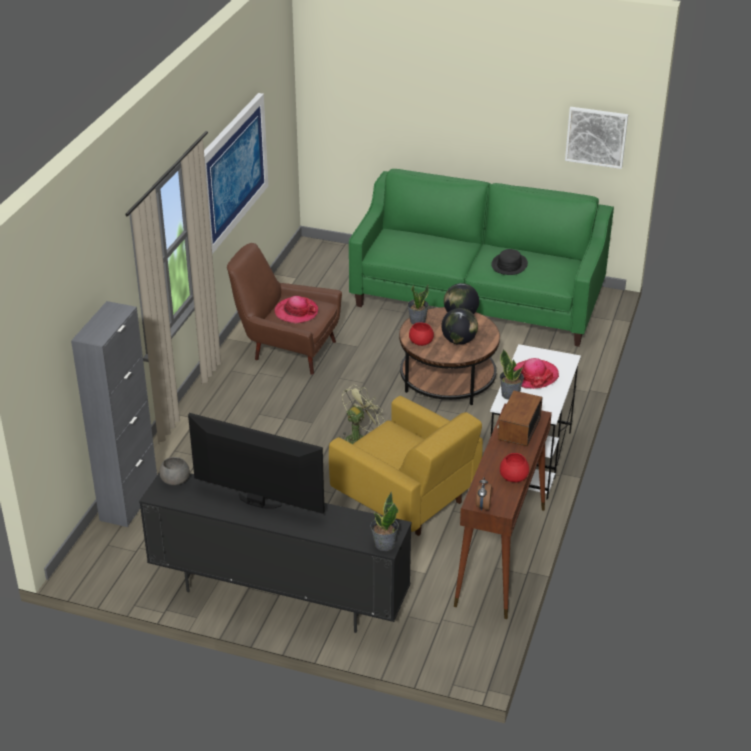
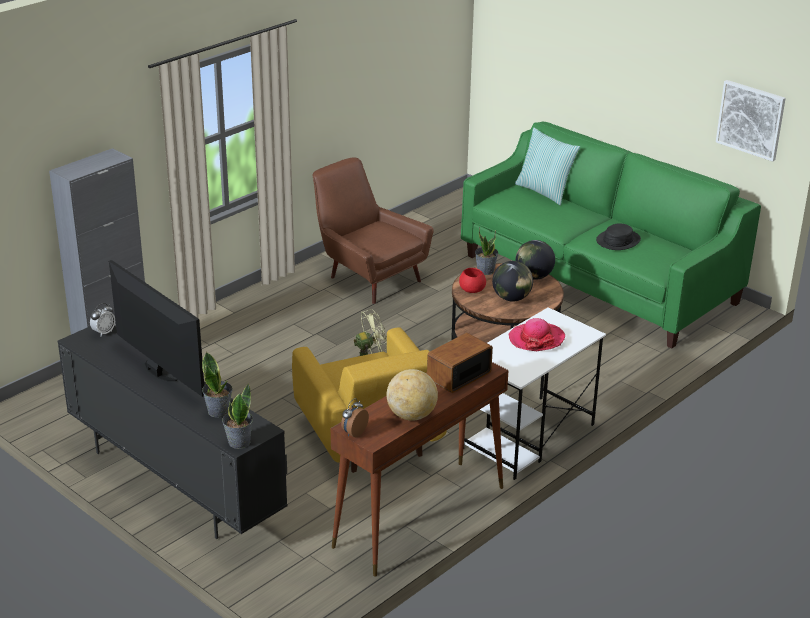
camera: 25 degrees right, 5 degrees down
(174, 480) = (103, 332): grey bowl -> alarm clock
(231, 172) = (348, 80): picture -> none
(296, 312) = (376, 236): hat -> none
(414, 233) = (544, 192): none -> pillow
(510, 394) = (496, 349): potted plant -> potted plant (219, 411)
(513, 476) = (411, 415): red bowl -> globe

